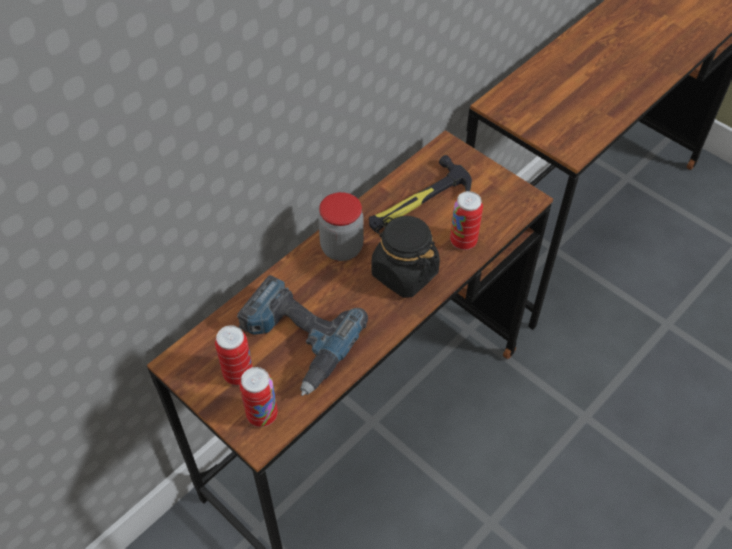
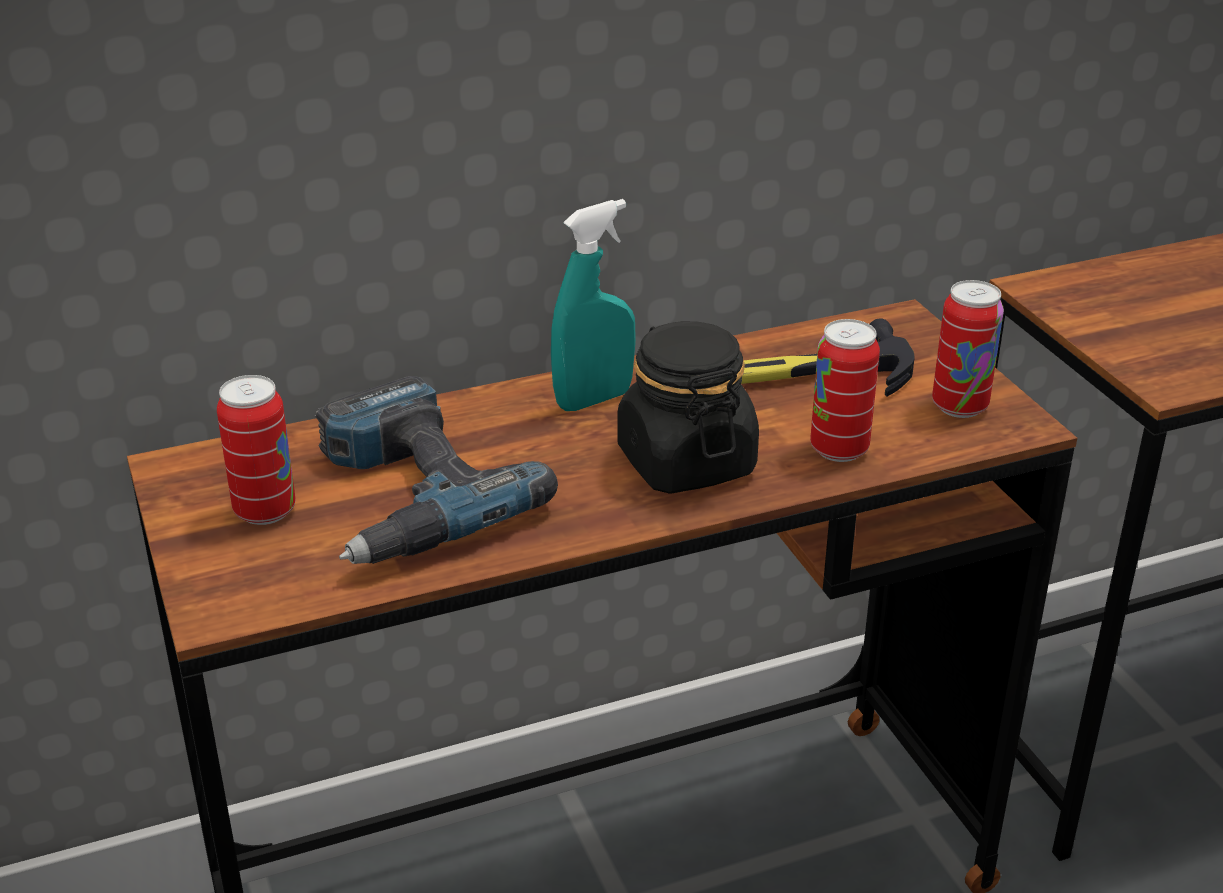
camera: 25 degrees right, 20 degrees down
(262, 415) = (256, 578): can -> can (959, 406)
(341, 248) = (594, 399): jar -> turquoise spray bottle

